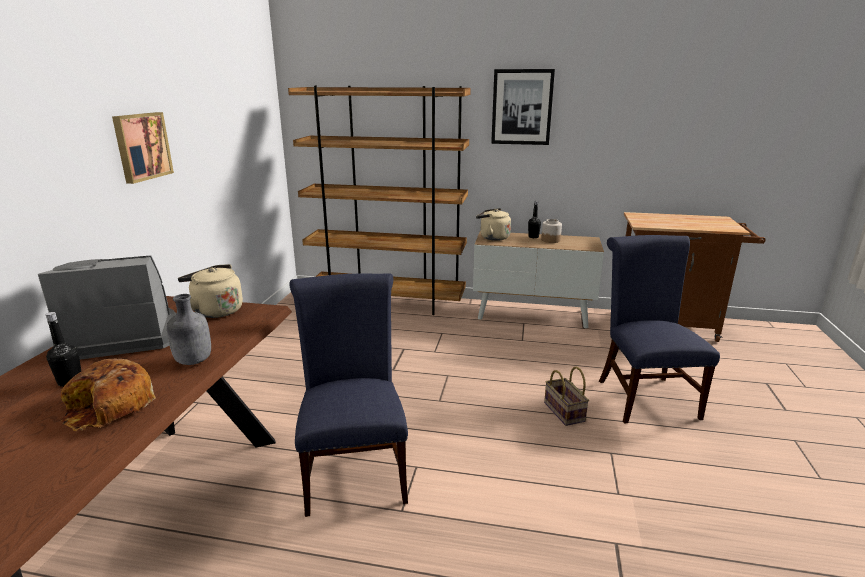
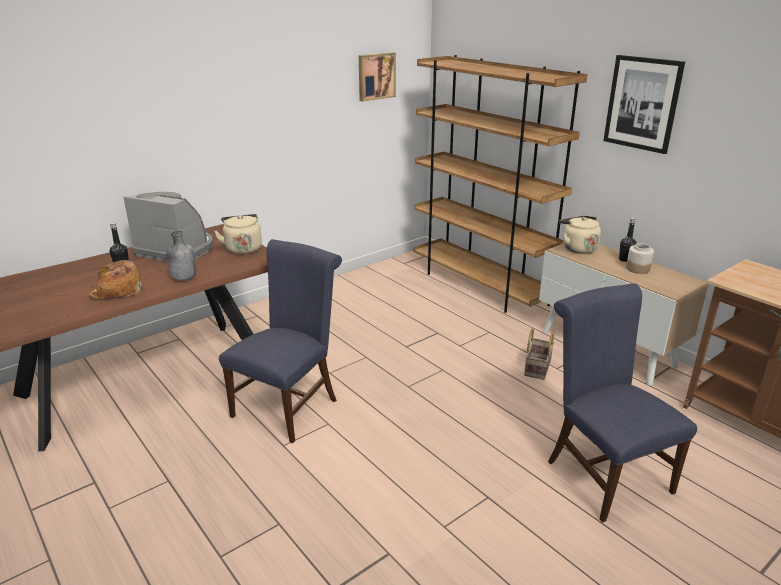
camera: 40 degrees right, 5 degrees up
(141, 146) = (249, 110): picture -> picture (376, 76)
(562, 411) = (497, 444): basket -> basket (537, 367)
(643, 395) = (603, 472): blue chair -> blue chair turned 60 degrees counterclockwise

